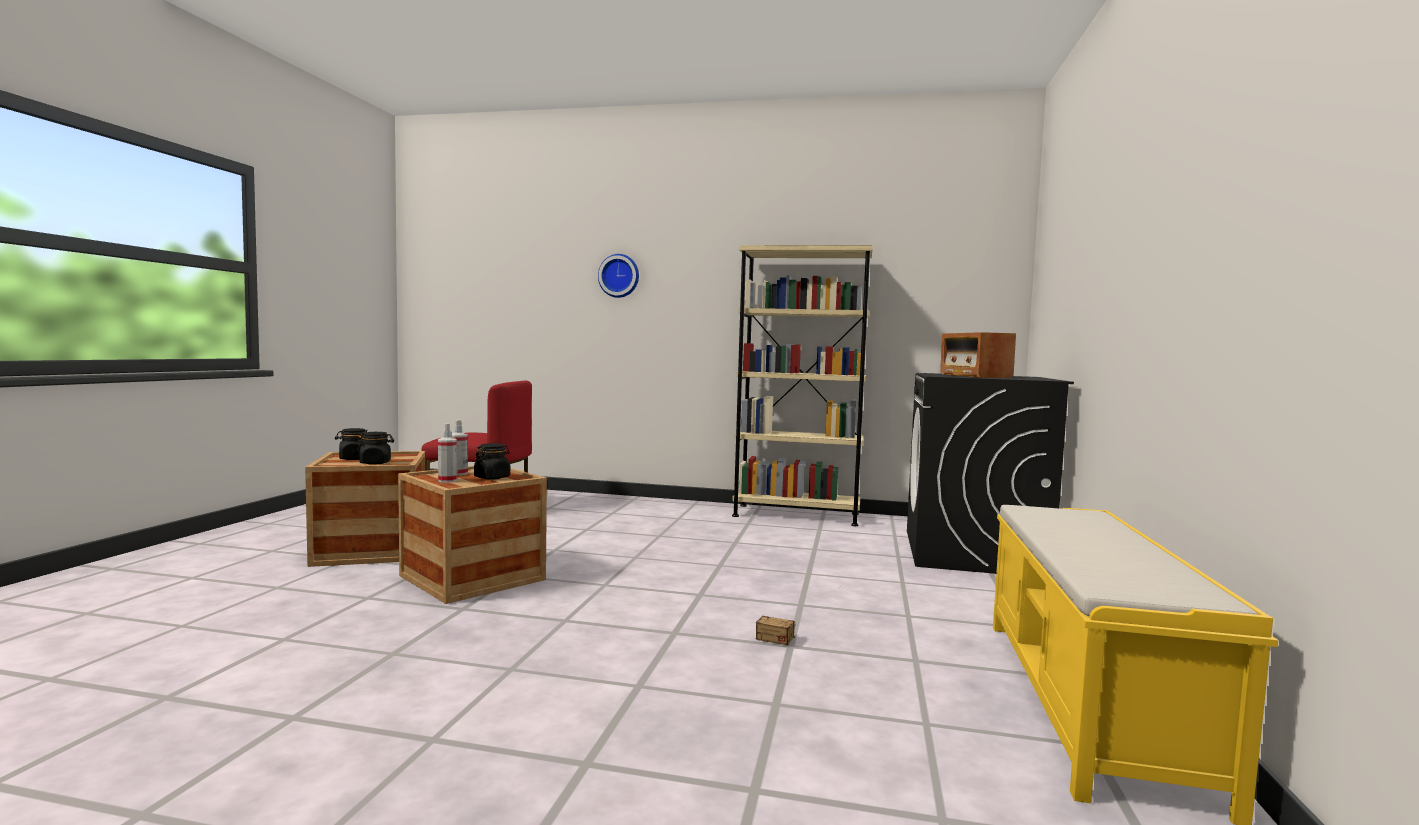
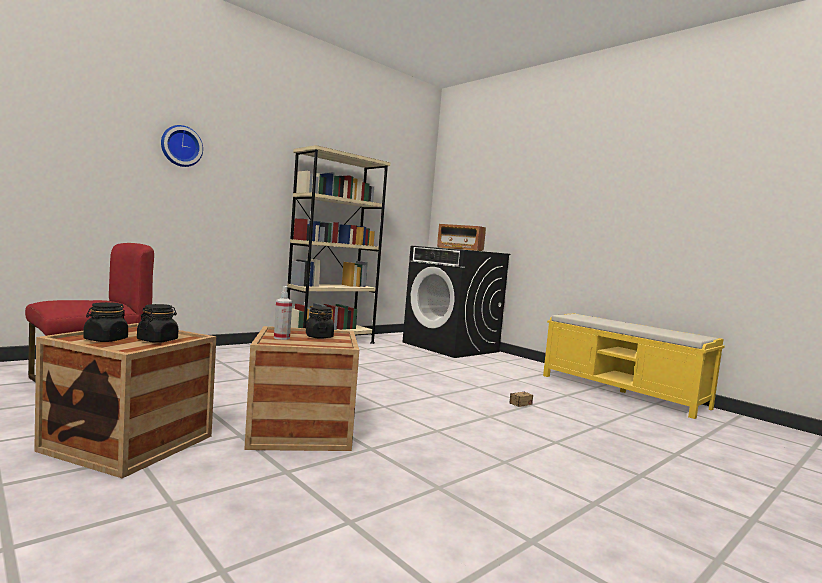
camera: 55 degrees left, 0 degrees up
(447, 480) = (308, 344): spray bottle -> none

